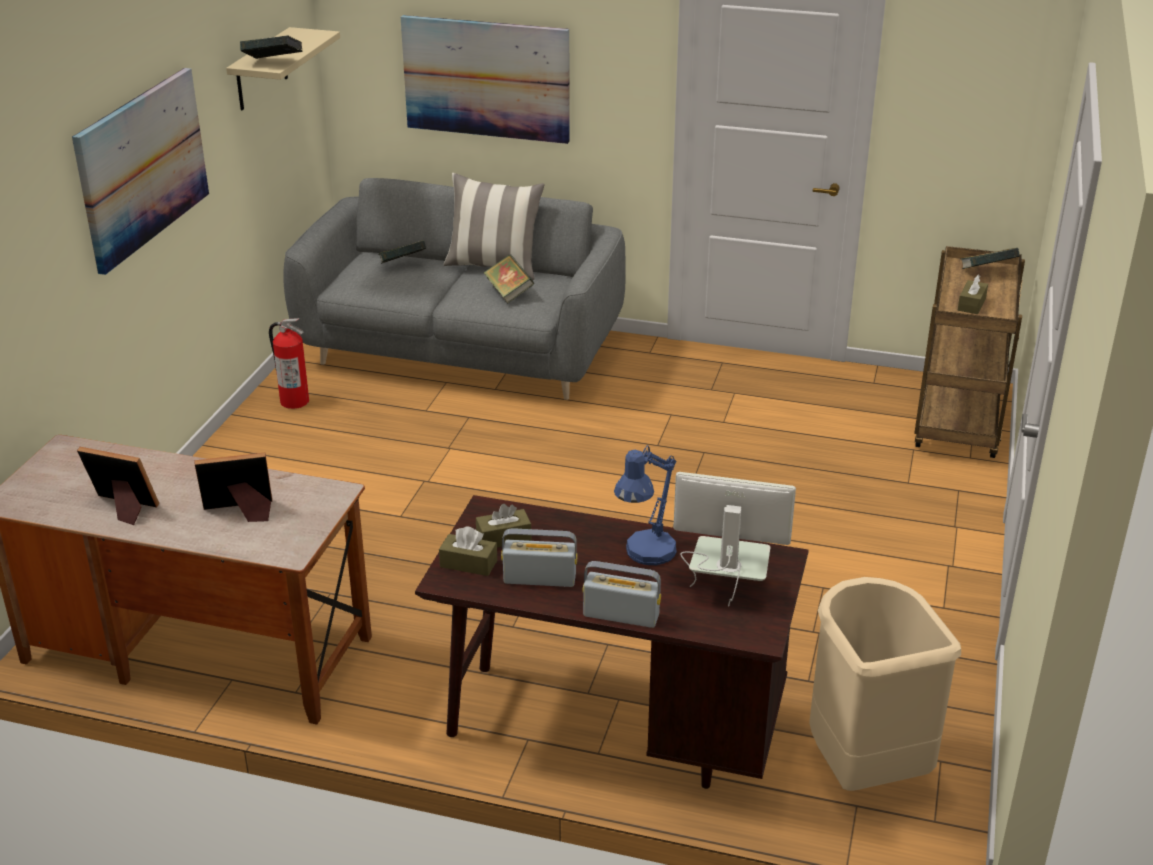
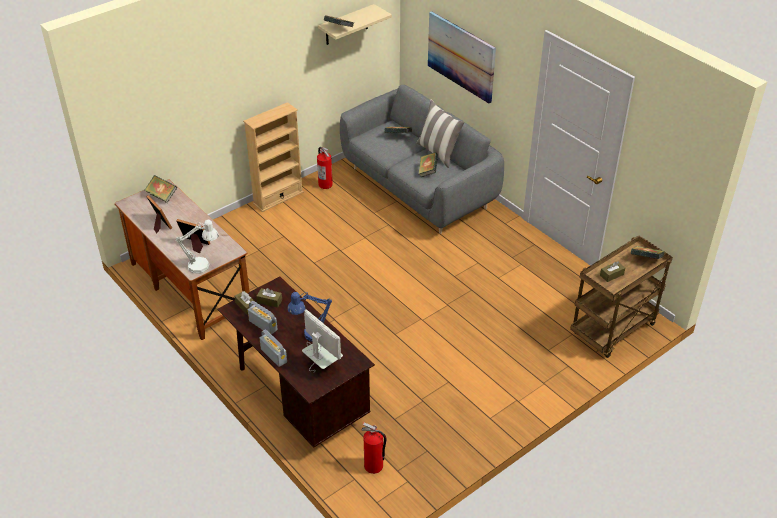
camera: 35 degrees right, 10 degrees up
(74, 464) = (162, 196): none -> book
(142, 167) = (247, 70): picture -> none
(225, 449) = (278, 198): none -> beige bookcase
(301, 537) = (203, 266): none -> white table lamp
(863, 768) = (374, 466): beige trash can -> fire extinguisher

